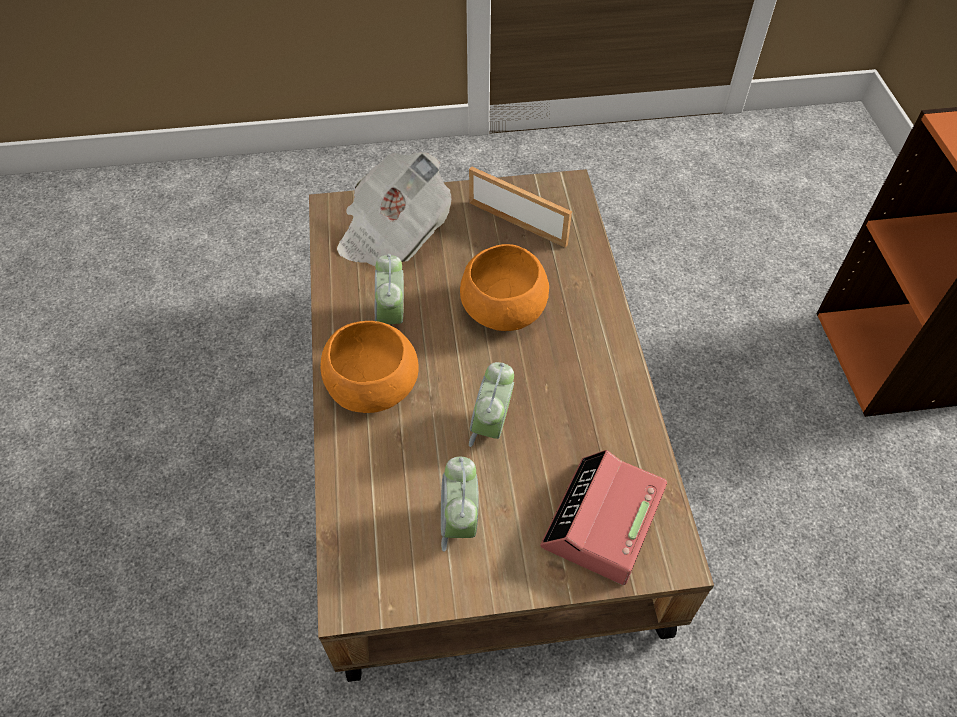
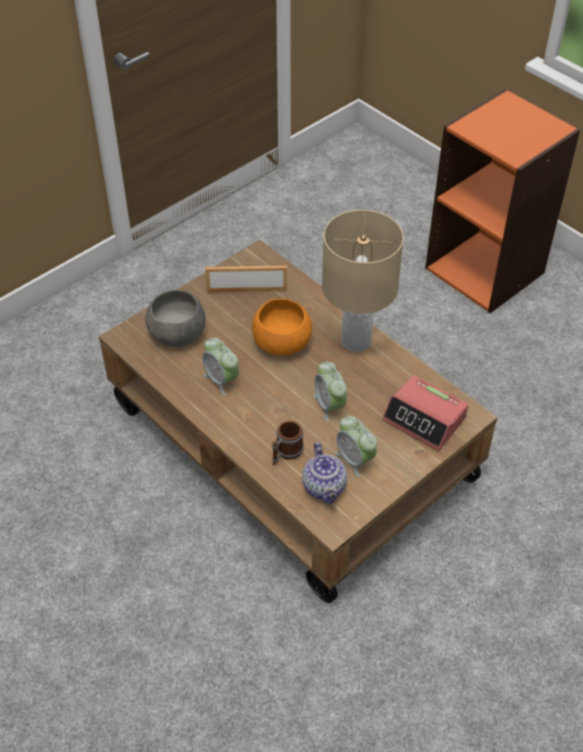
camera: 35 degrees left, 5 degrees down
(372, 386) = (246, 422): orange bowl -> none
(381, 457) = (286, 453): none -> mug
(387, 537) = (325, 488): none -> teapot
(393, 234) = (177, 333): newspaper -> grey bowl
(598, 358) = (356, 341): none -> beige table lamp
(602, 522) = (424, 419): alarm clock -> alarm clock turned 45 degrees counterclockwise

